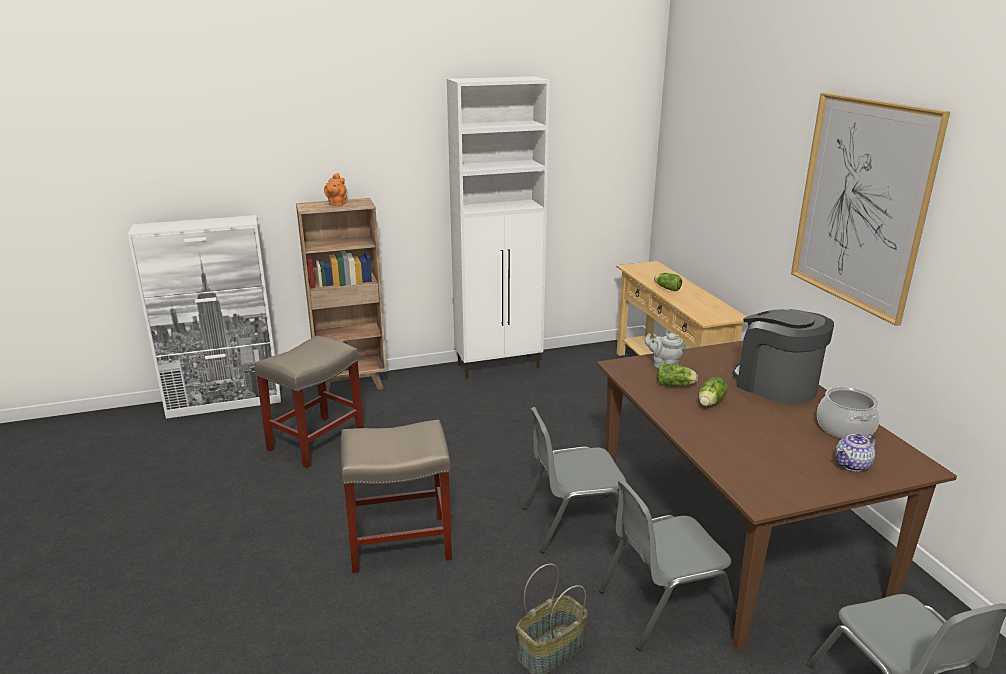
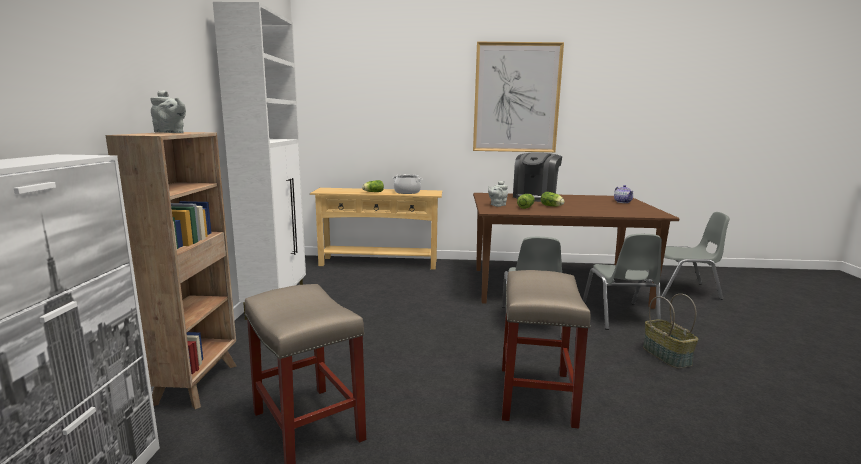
camera: 70 degrees left, 10 degrees down
(336, 204) = (170, 133): orange teapot -> grey teapot
(775, 385) = (535, 197): coffee machine -> coffee machine turned 45 degrees counterclockwise
(844, 428) = (586, 198): cooking pot -> cooking pot (407, 192)

